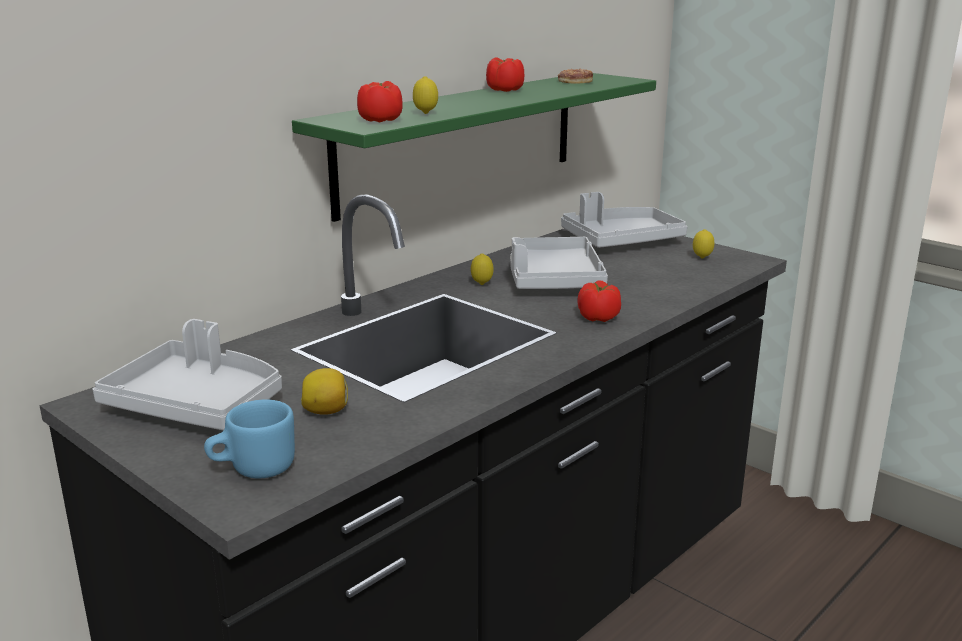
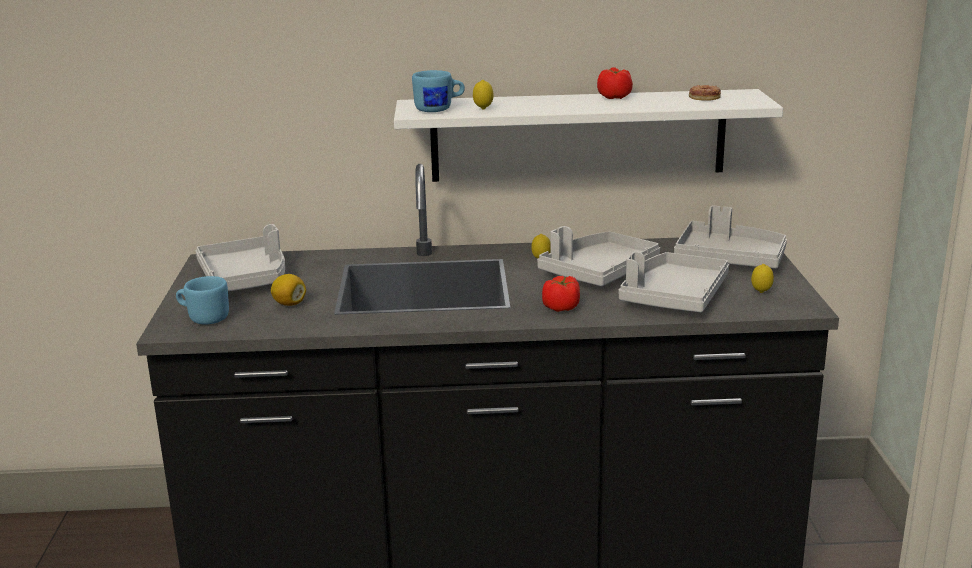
camera: 45 degrees right, 0 degrees up
(381, 120) = (439, 109): tomato -> blue mug
(461, 140) = (578, 135): green shelf -> white shelf
(656, 280) = (673, 297): none -> grey tray

